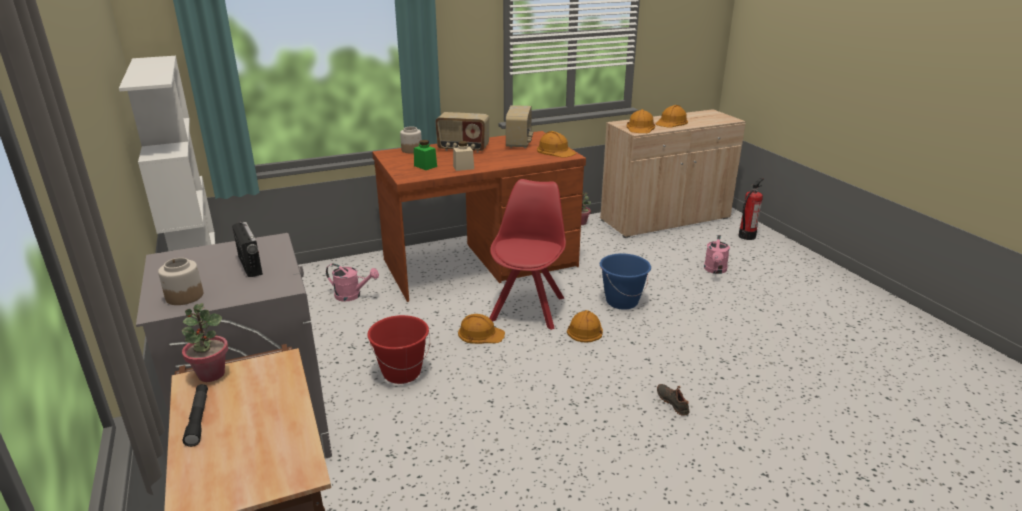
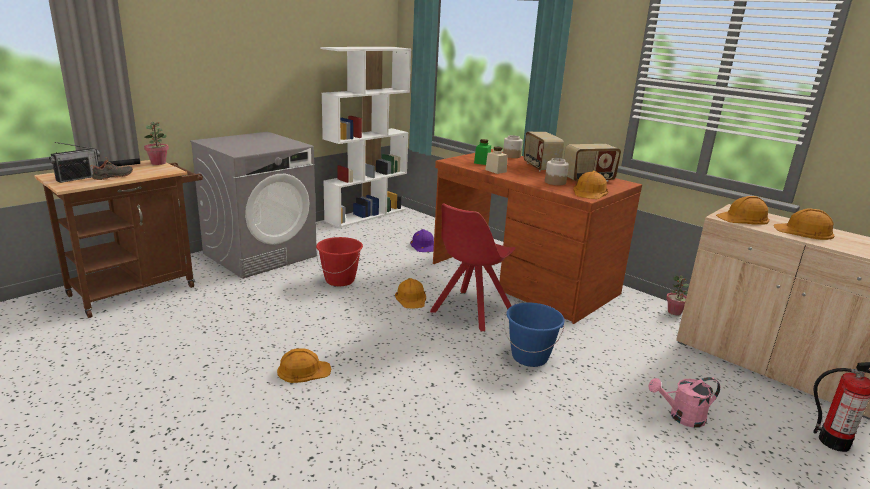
camera: 65 degrees right, 5 degrees down
(184, 296) = (221, 141): jar -> jar (555, 182)
(250, 265) = (262, 145): radio -> radio (78, 178)
(352, 295) = (423, 245): pink watering can -> purple hard hat
(528, 307) = (470, 311): red chair -> red chair turned 135 degrees clockwise
(585, 329) = (458, 343): orange hard hat -> orange hard hat (303, 370)
(673, 402) = (367, 407): black shoe -> black shoe (114, 177)

